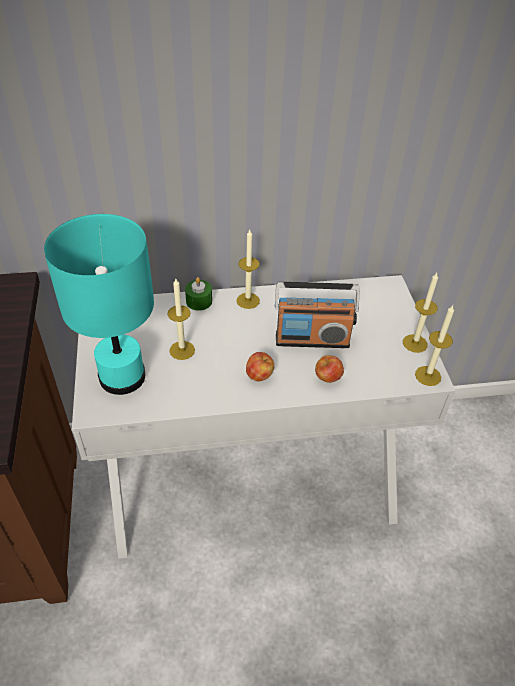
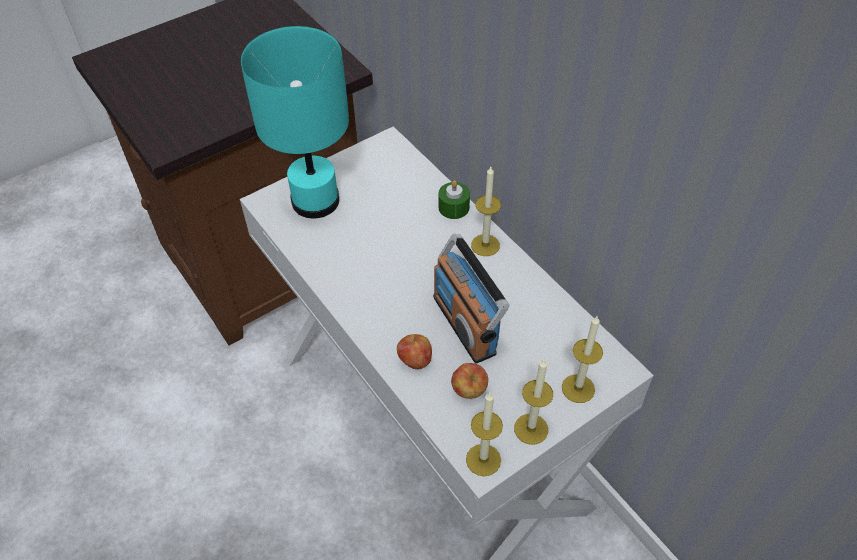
camera: 65 degrees right, 5 degrees up
(182, 350) = (376, 226): candle -> candle (578, 388)
(259, 375) = (381, 300): apple -> apple (469, 390)

